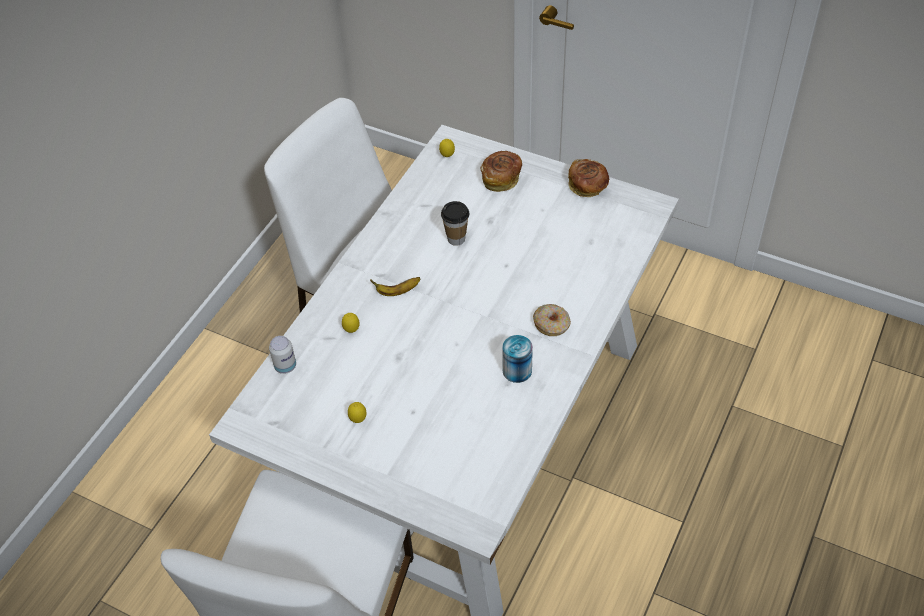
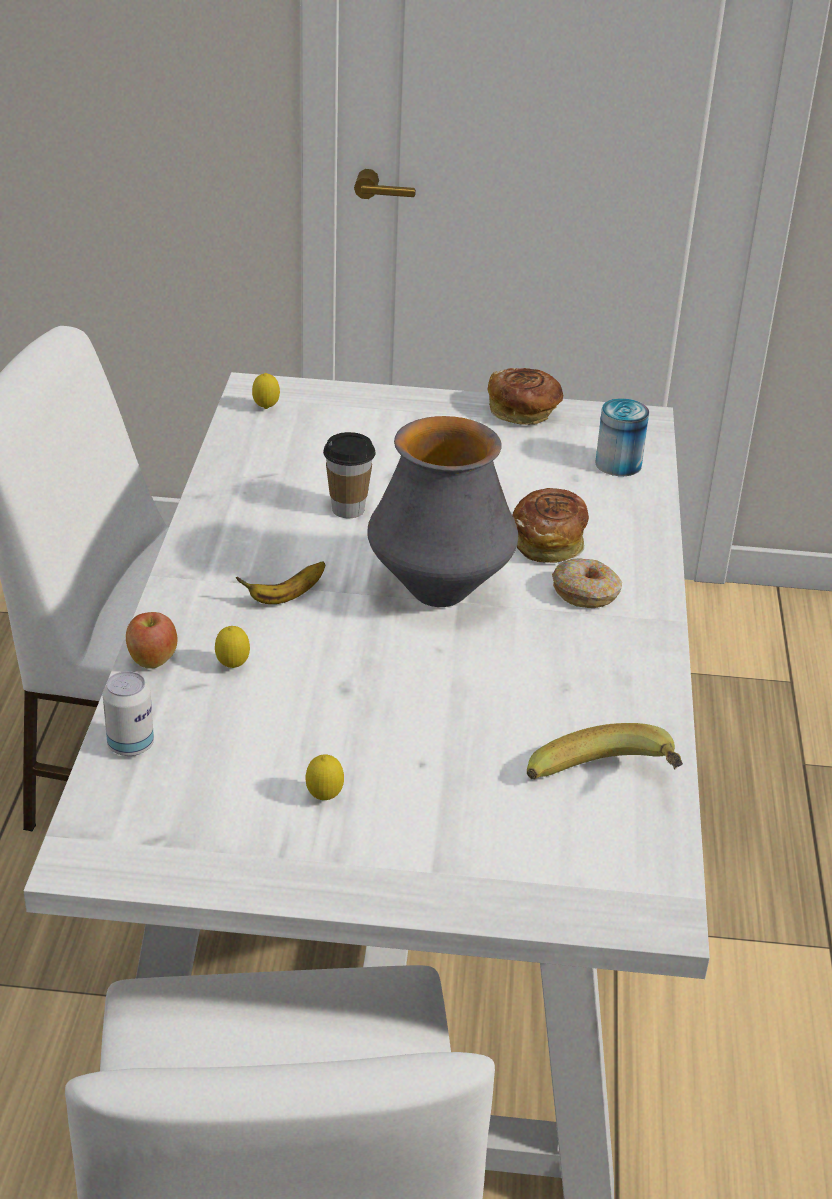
camera: 25 degrees left, 15 degrees down
(316, 317) = (152, 660): none -> apple
(475, 306) = (438, 593): none -> vase
(494, 450) = (606, 789): none -> banana
(501, 178) = (376, 423): bread -> bread (549, 542)
(517, 370) = (570, 666): can -> can (618, 464)

